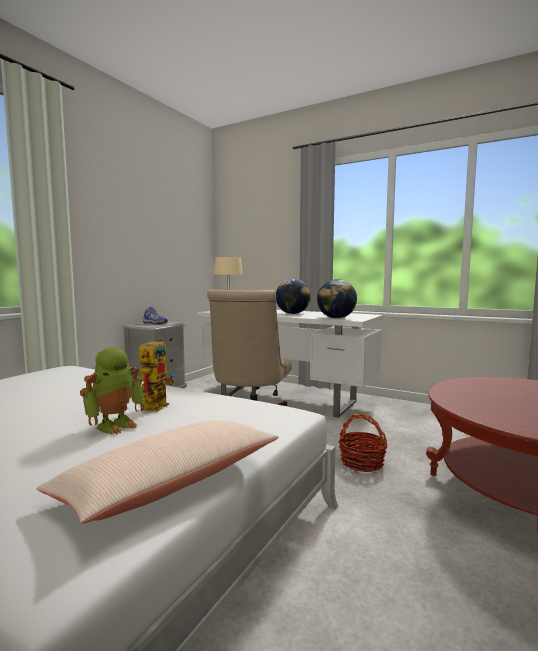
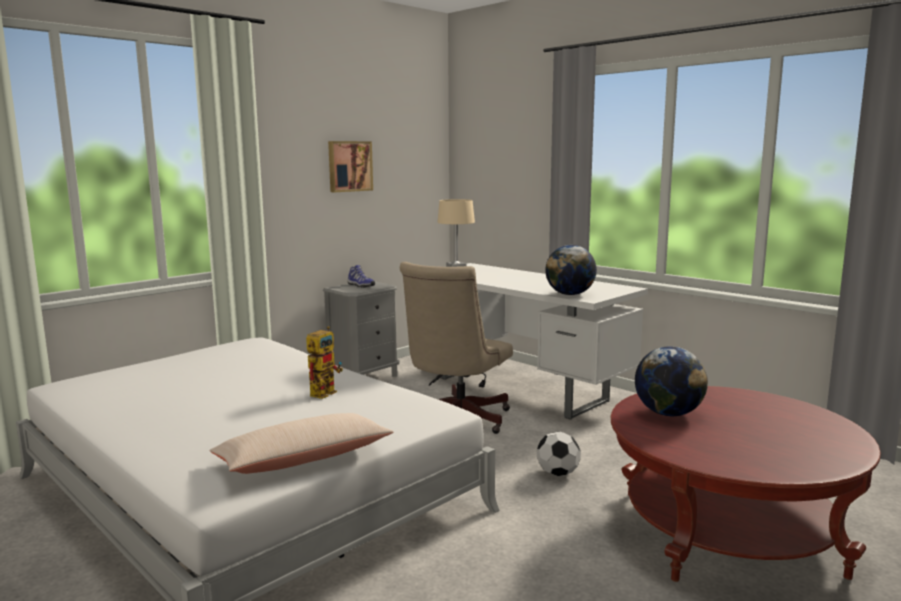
camera: 15 degrees right, 5 degrees up
(115, 425) = (281, 408): toy robot -> none
(143, 228) = (349, 166): none -> picture
(292, 313) = (527, 281): globe -> globe (668, 413)
(362, 462) = (558, 473): basket -> football

